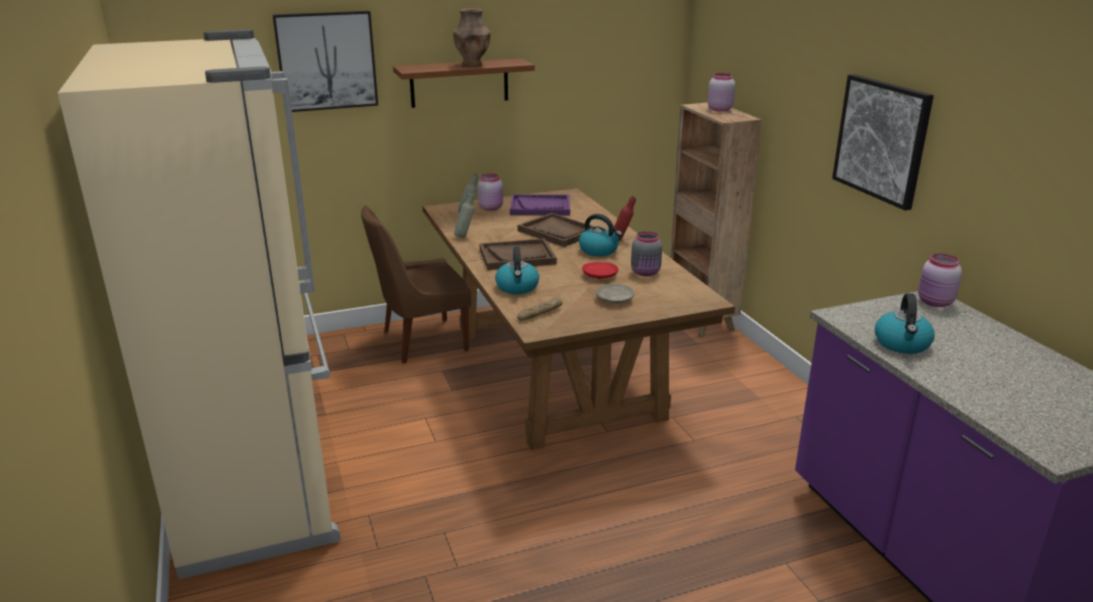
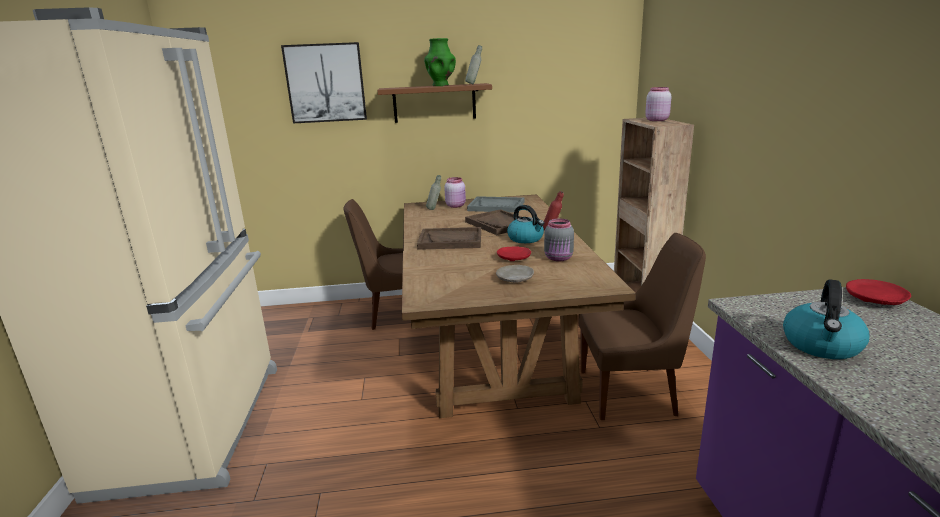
camera: 15 degrees right, 5 degrees down
(465, 236) = (419, 224): grey bottle -> grey bottle (474, 84)
(472, 65) = (440, 85): brown vase -> green vase
(517, 287) = (432, 264): kettle -> none
(540, 207) = (496, 206): purple tray -> grey tray
(540, 314) = (436, 287): bread -> none
(714, 404) = (631, 392): none -> brown chair
(882, 140) = (812, 122): picture -> none
(935, 302) = (875, 300): pink jar -> red plate

